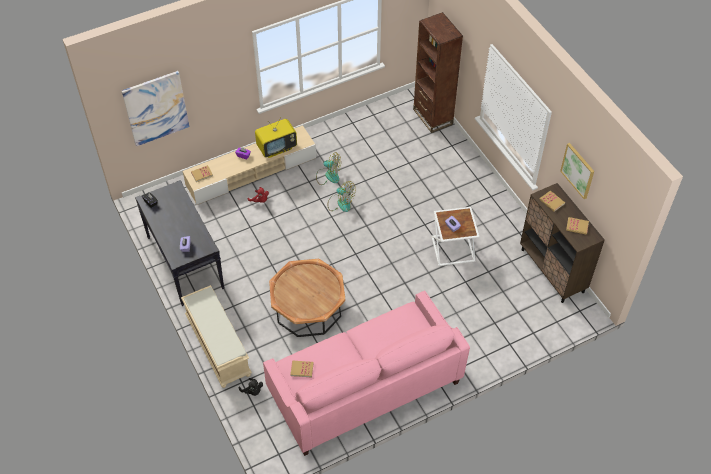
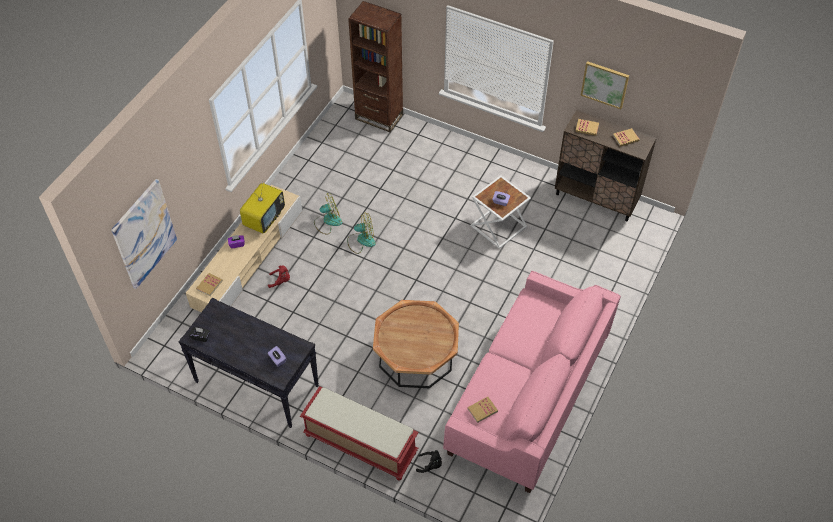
camera: 35 degrees left, 0 degrees up
(217, 345) = (359, 444): beige bench -> red bench

